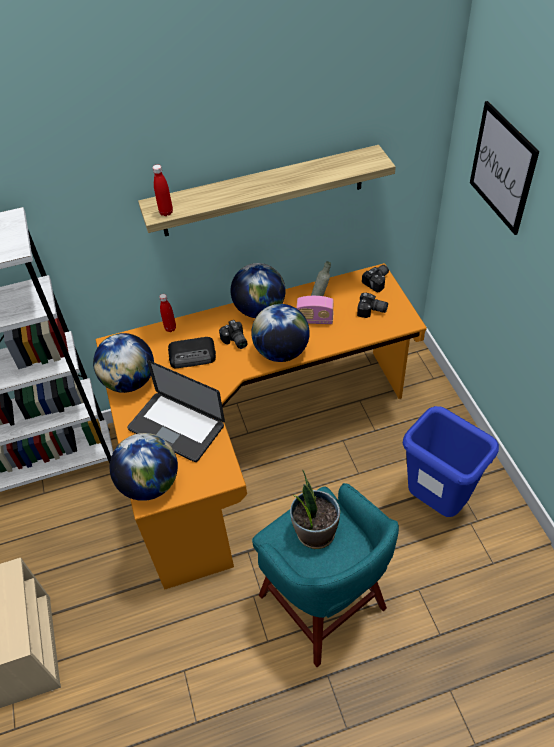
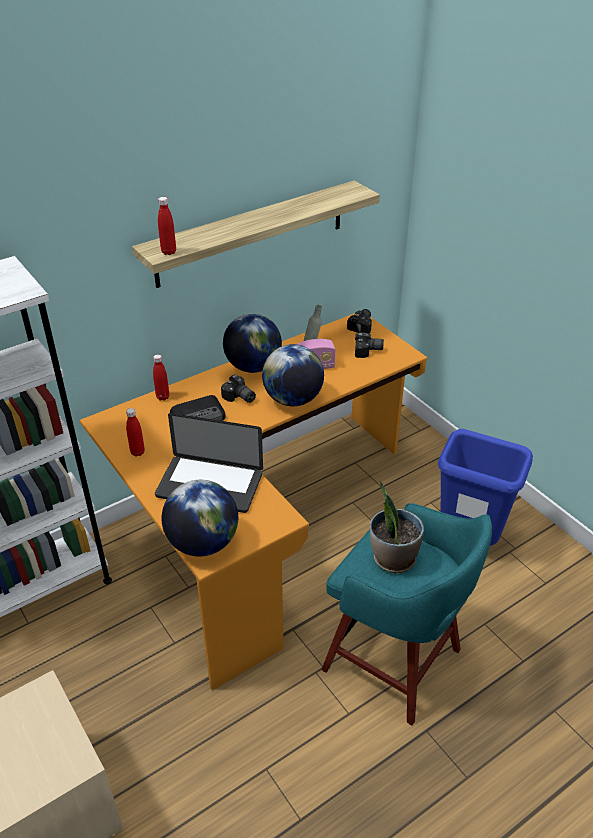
camera: 20 degrees left, 10 degrees down
(130, 381) = (137, 452): globe -> red bottle
(502, 168) = (482, 182): picture -> none

